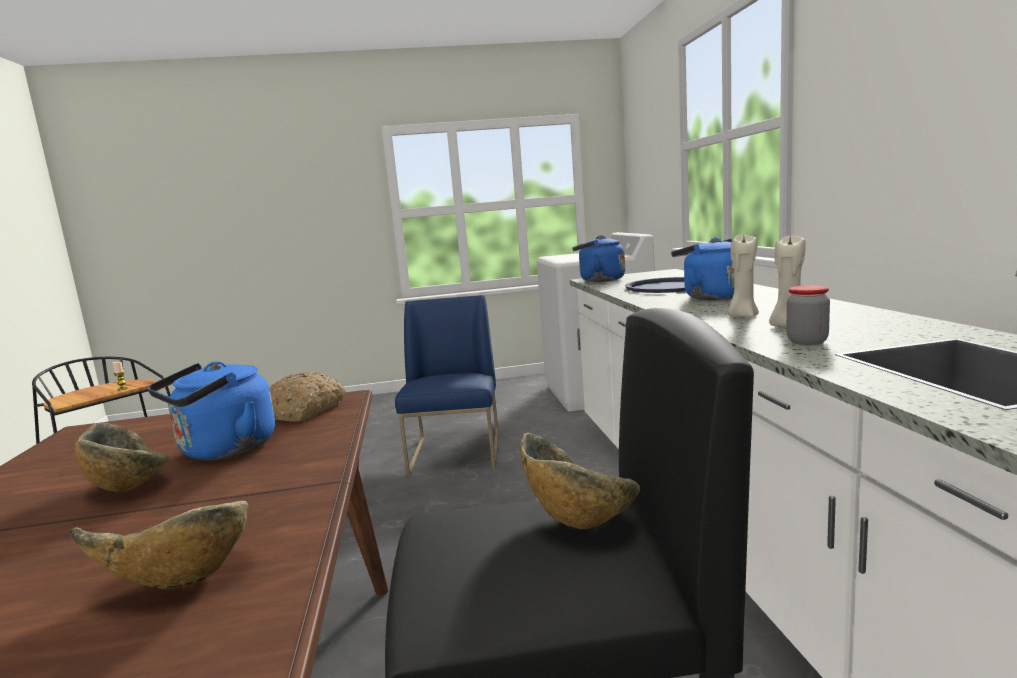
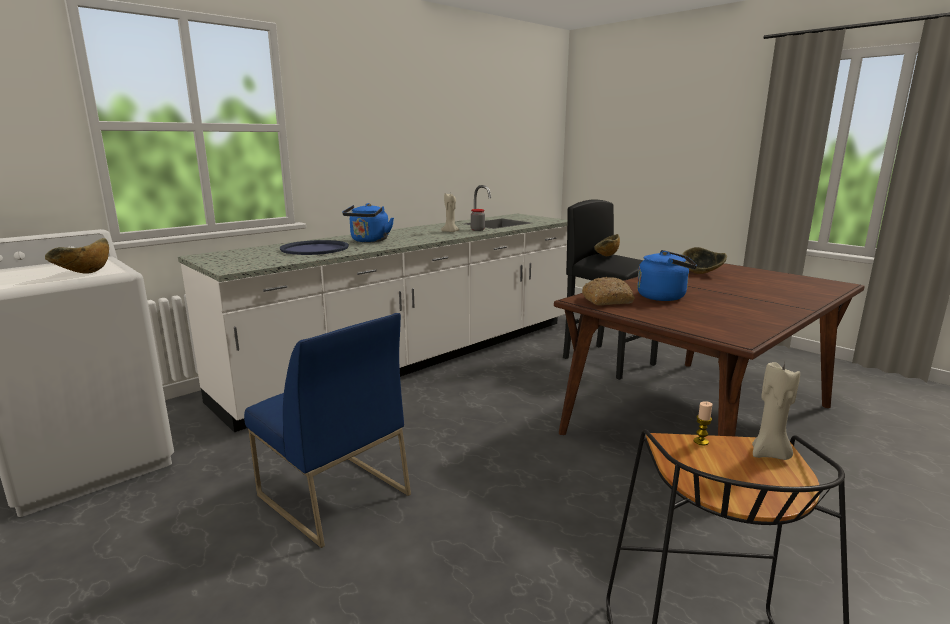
camera: 125 degrees left, 5 degrees up
(128, 485) = (710, 298): bowl -> bowl (84, 274)
(456, 454) = (332, 495): blue chair -> blue chair turned 105 degrees counterclockwise
(599, 280) = (245, 266): blue kettle -> none
(742, 316) = (430, 235): beige candle -> beige candle (769, 454)

